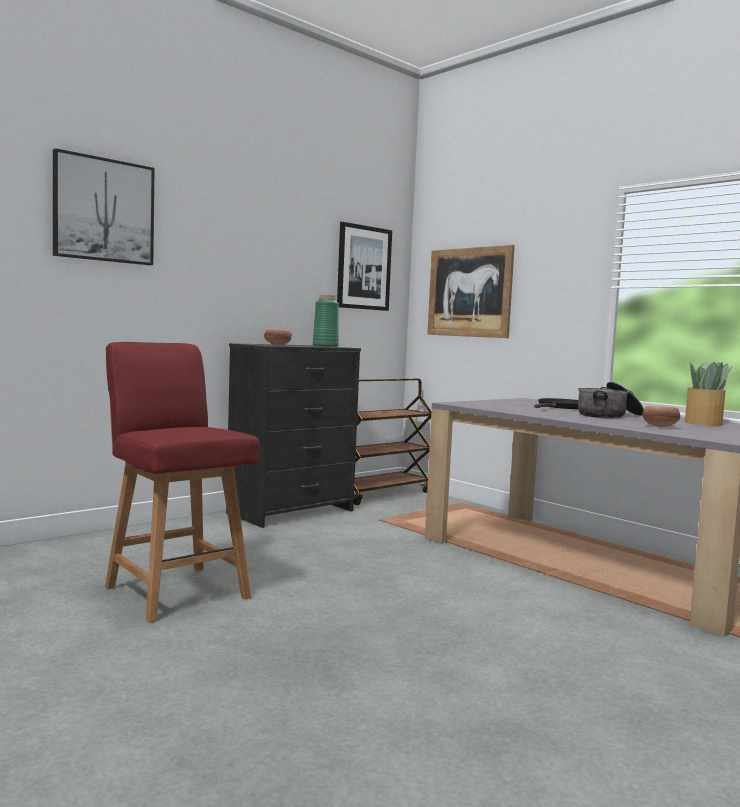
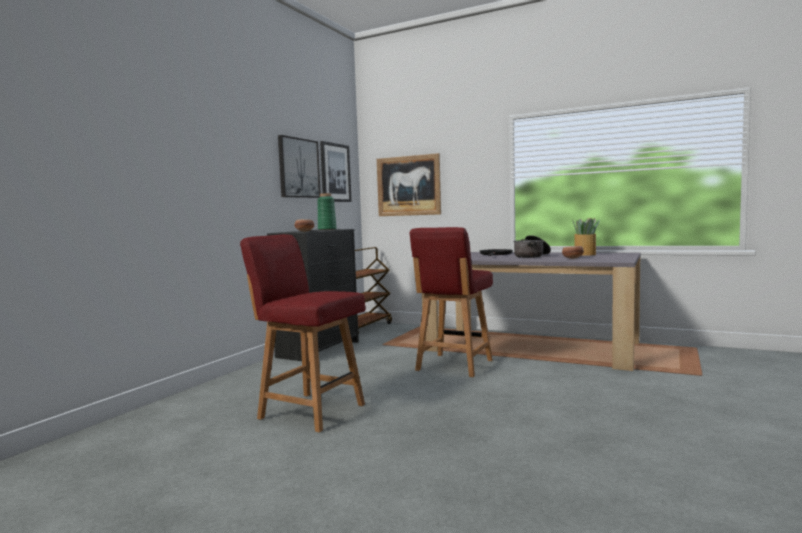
camera: 20 degrees left, 0 degrees up
(103, 210) = (181, 138): picture -> picture (298, 168)
(439, 568) = (453, 366): none -> red chair

